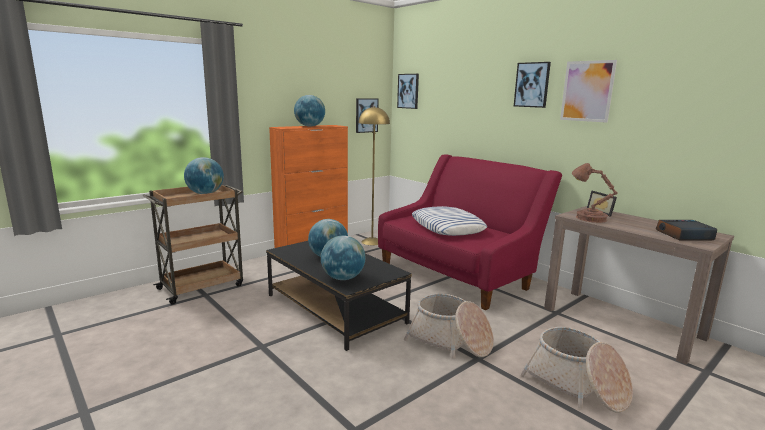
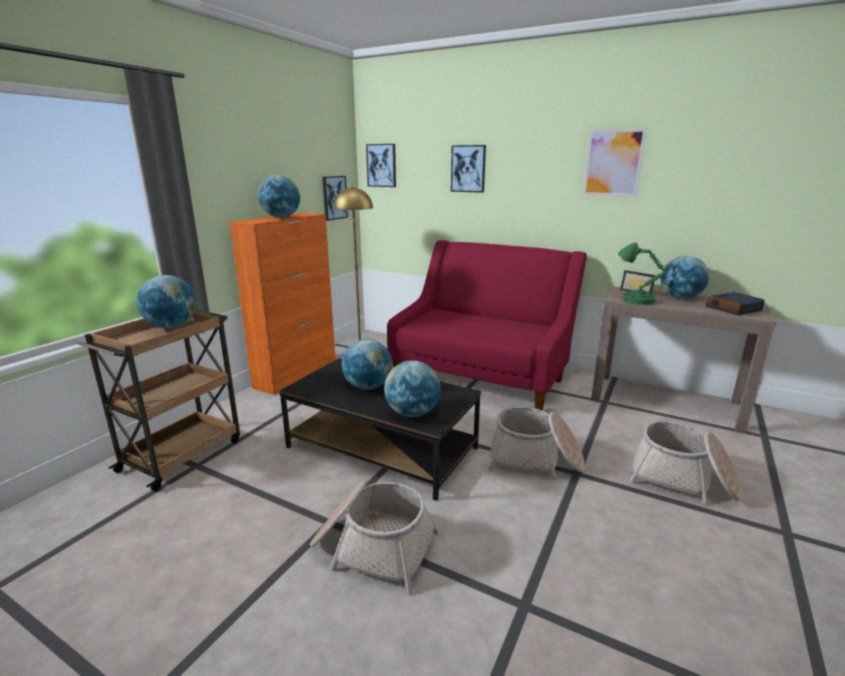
camera: 20 degrees left, 5 degrees up
(278, 367) = (373, 546): none -> basket
(447, 227) = (474, 326): pillow -> none
(532, 85) = (547, 156): picture -> picture (468, 168)
(588, 218) = (635, 300): brown table lamp -> green table lamp
(640, 221) = (680, 298): none -> globe

